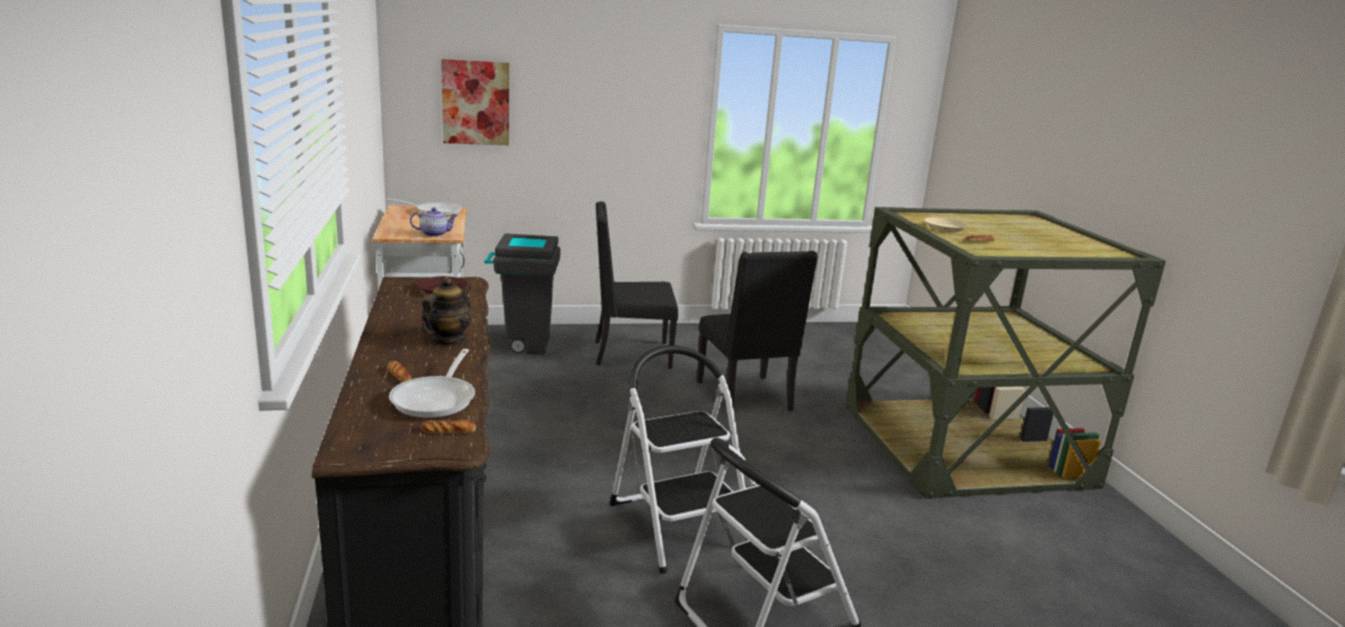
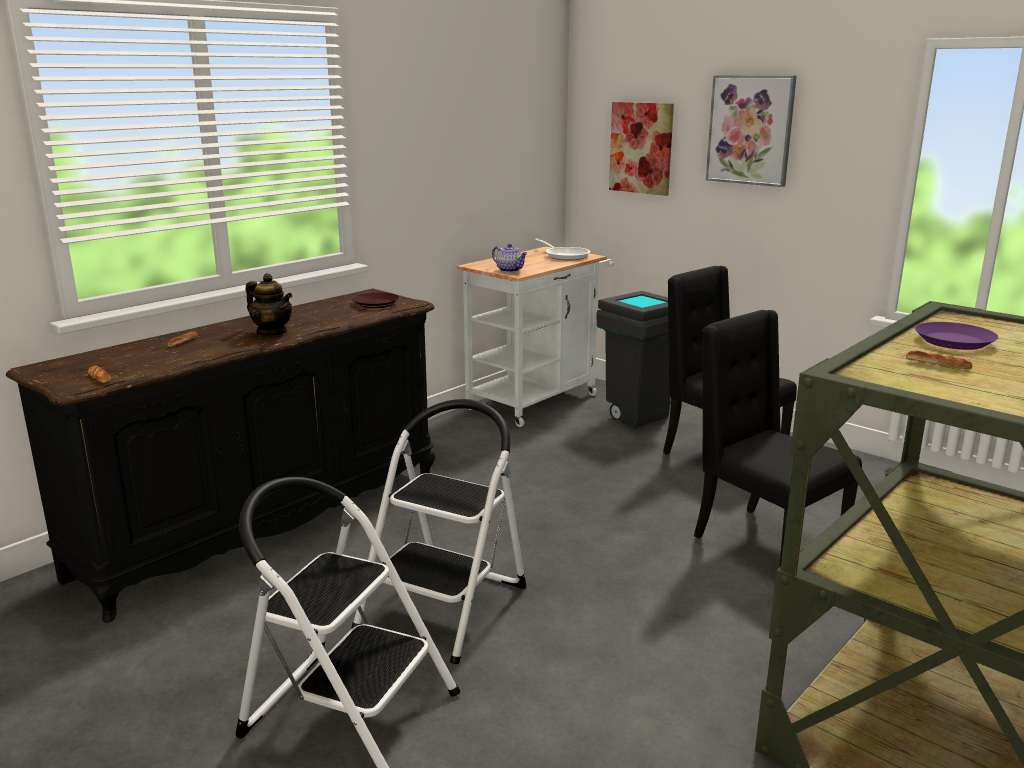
camera: 55 degrees right, 0 degrees up
(437, 399) = (153, 360): frying pan -> none
(447, 340) = (272, 332): teapot -> teapot turned 45 degrees clockwise
(585, 87) = (750, 130): none -> picture
(746, 397) = (764, 543): black chair -> black chair turned 105 degrees clockwise
(945, 228) = (954, 341): beige plate -> purple plate

